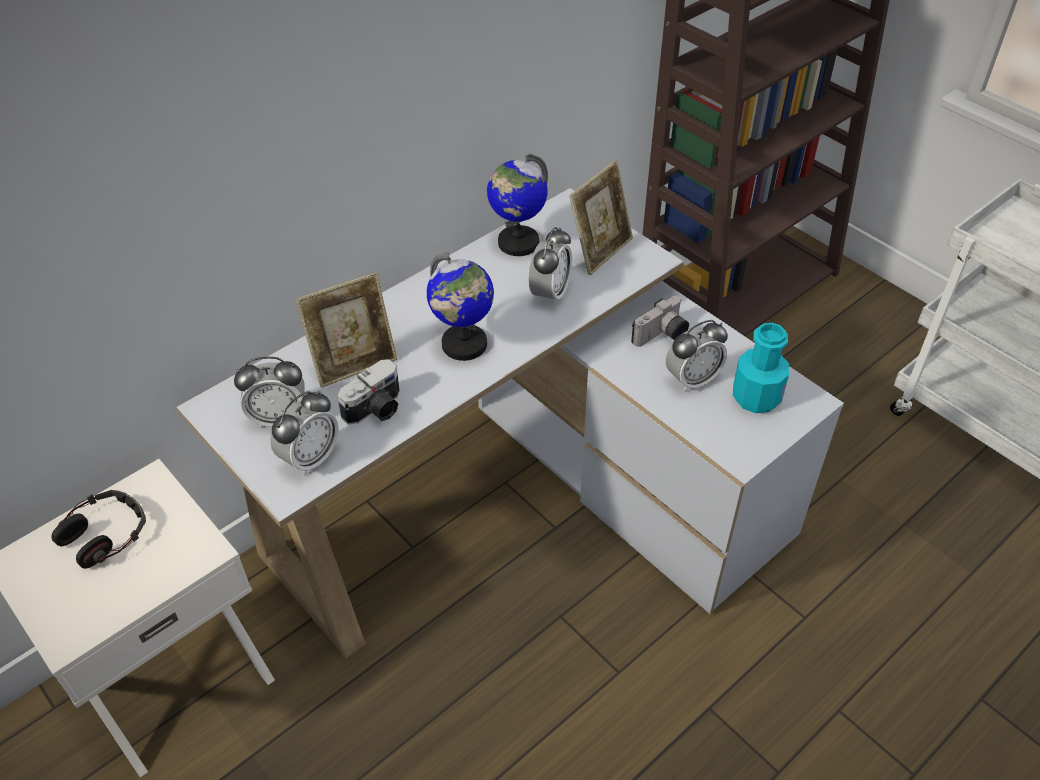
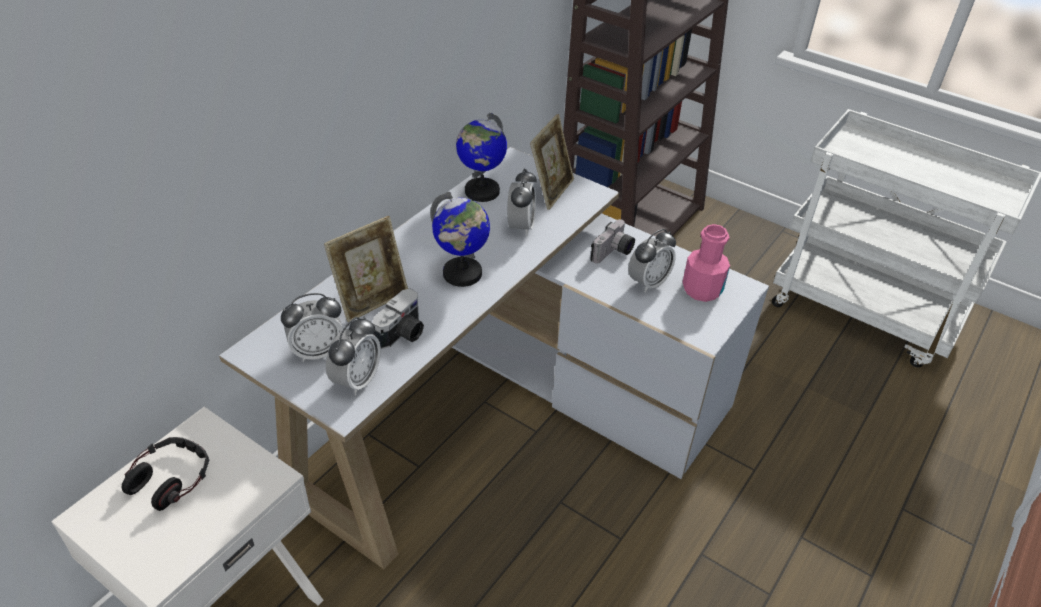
camera: 15 degrees left, 5 degrees down
(756, 397) = (702, 290): turquoise bottle -> pink bottle

